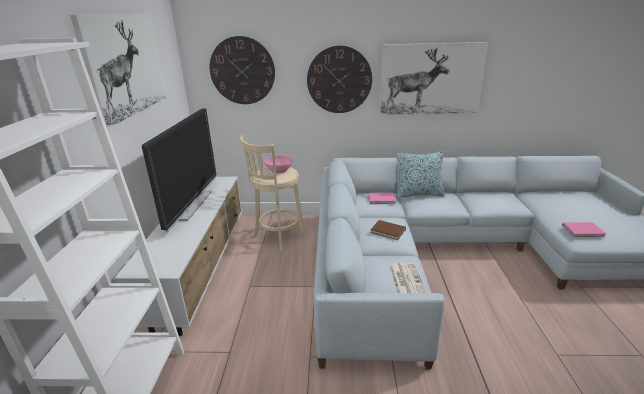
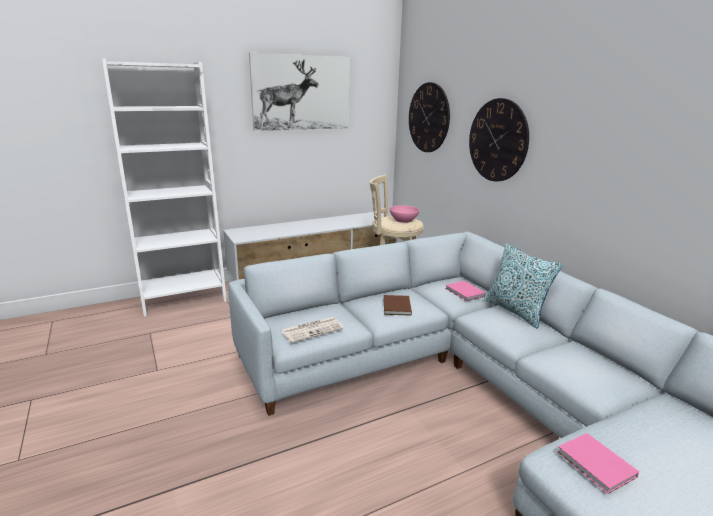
camera: 60 degrees right, 5 degrees down
(190, 205) = (329, 221): television -> none
(431, 79) = (597, 158): picture -> none

